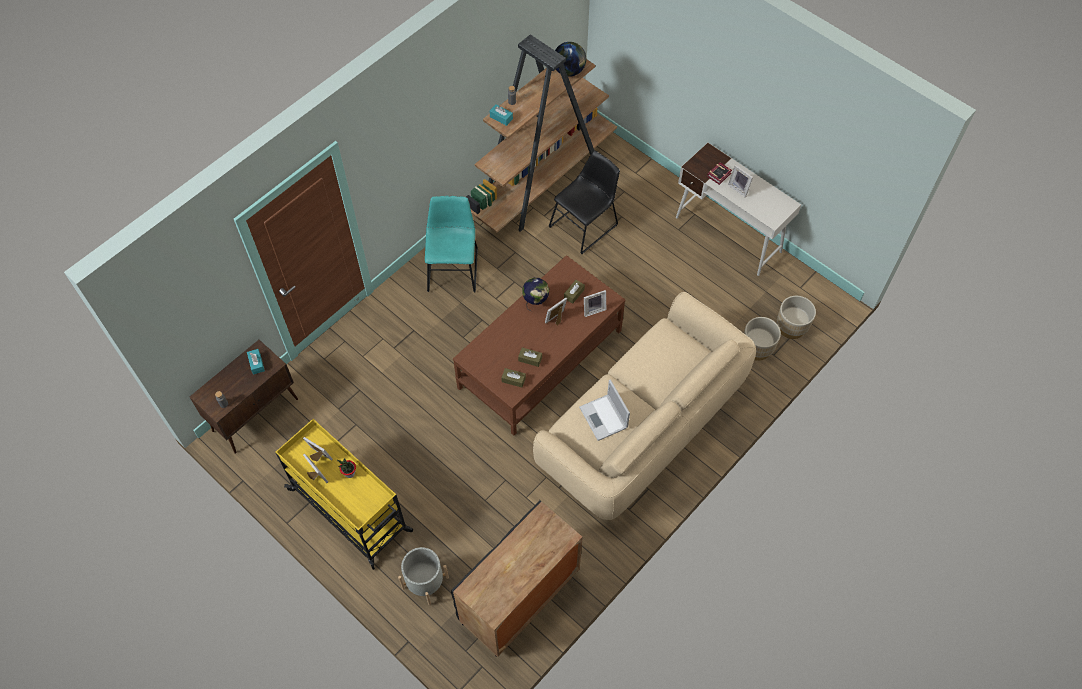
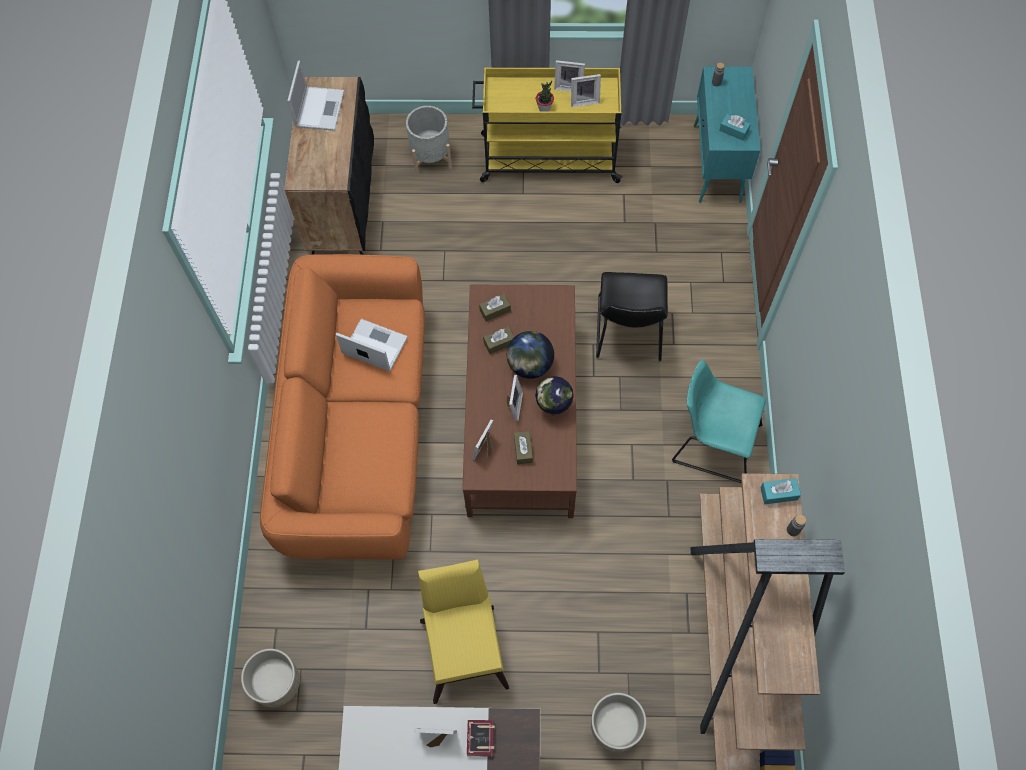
camera: 140 degrees right, 5 degrees up
(256, 414) = (717, 164): brown cabinet -> turquoise cabinet
(453, 267) = (712, 442): turquoise chair -> turquoise chair turned 150 degrees clockwise
(503, 586) = (319, 108): none -> laptop
(569, 71) = (779, 648): globe -> globe (530, 365)
(585, 224) = (629, 622): black chair -> black chair (629, 332)
(642, 426) = (357, 429): beige sofa -> orange sofa
(678, 274) = (464, 645): none -> yellow chair
(757, 348) = (300, 620): beige planter -> beige planter (615, 728)

